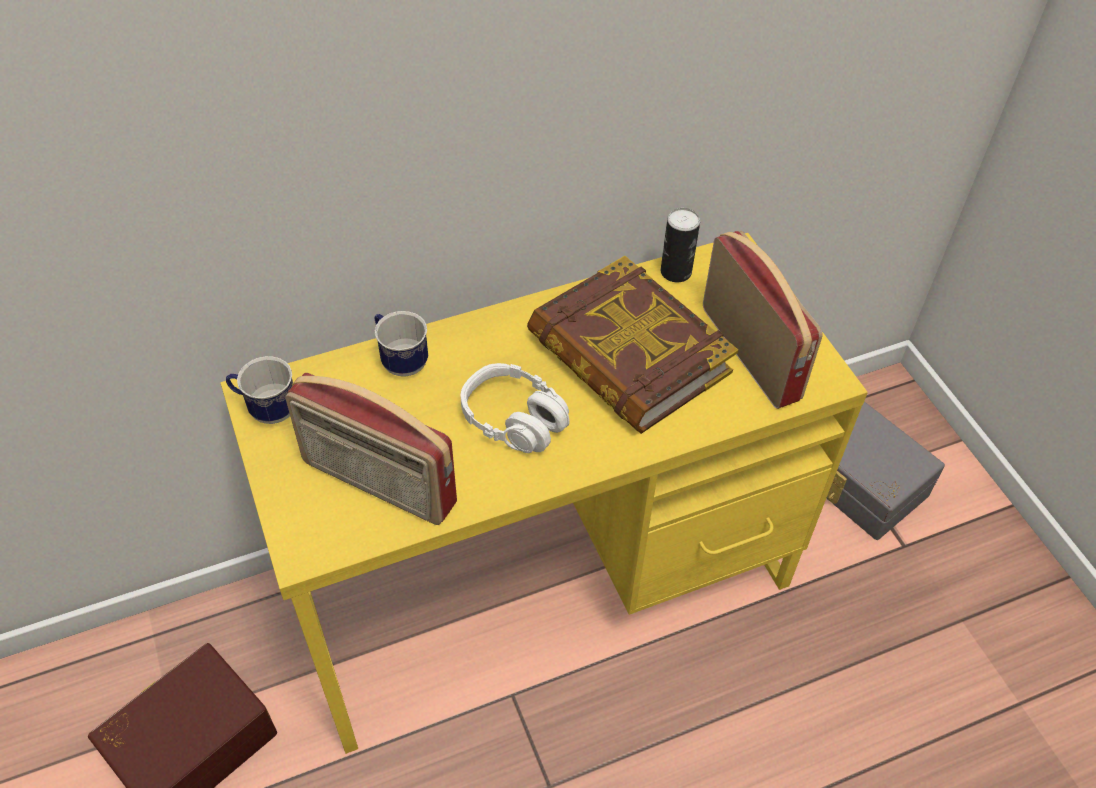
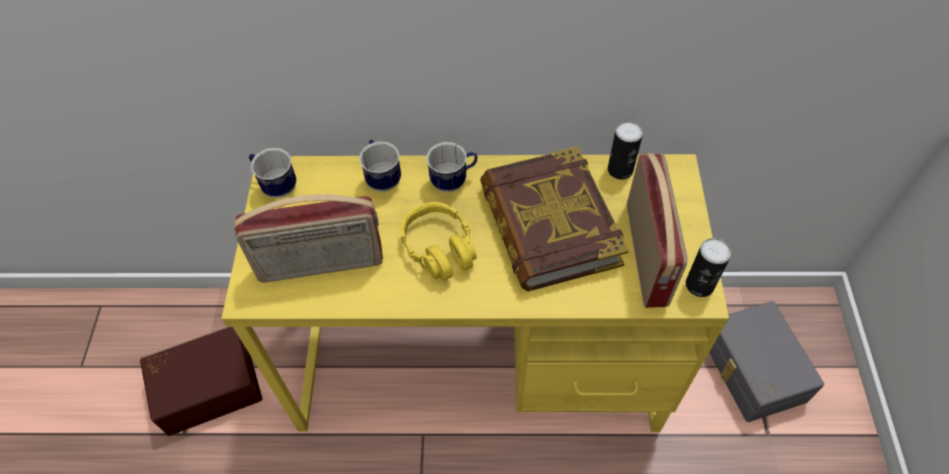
camera: 25 degrees right, 5 degrees up
(377, 484) = (321, 266): radio -> radio turned 60 degrees counterclockwise
(491, 338) = (454, 181): none -> mug
(514, 419) = (439, 249): white headphones -> yellow headphones
(821, 367) = (699, 285): none -> can

